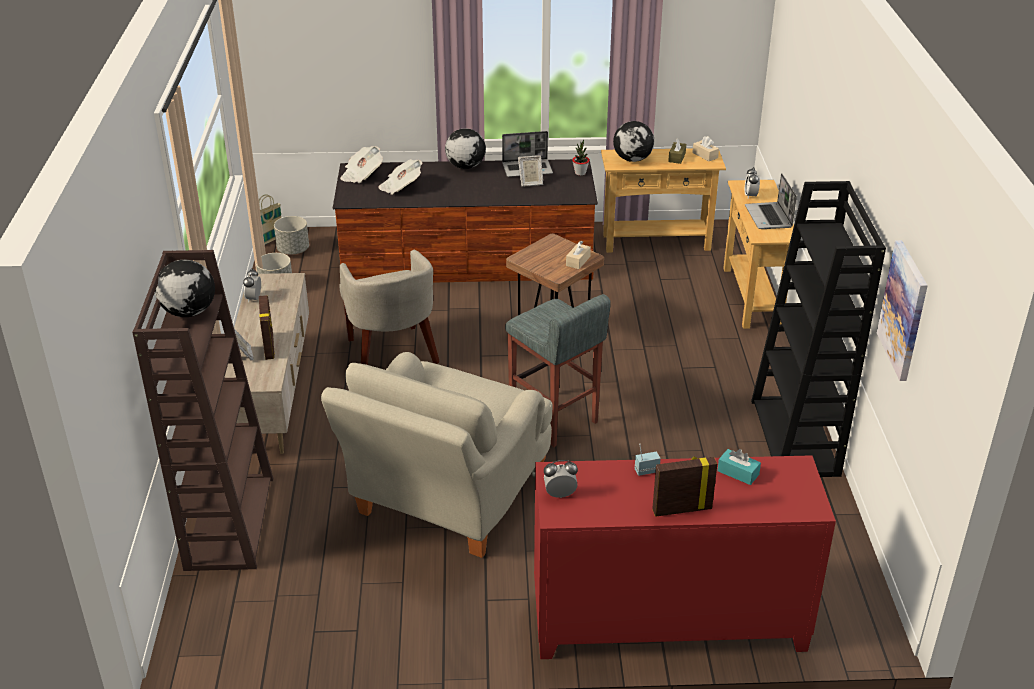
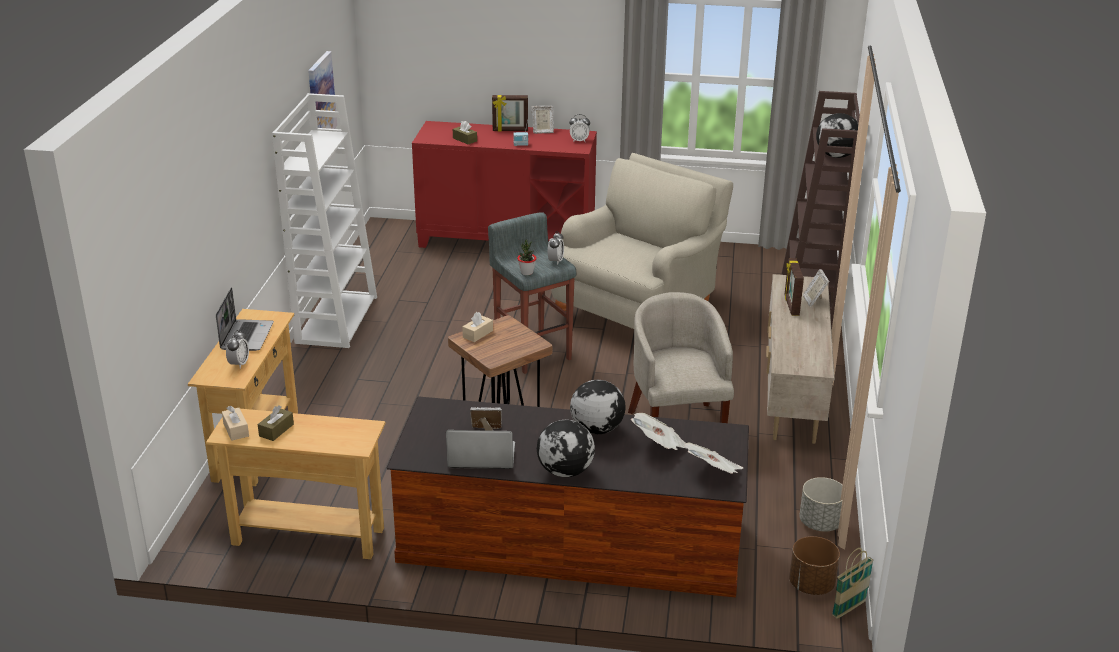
camera: 170 degrees left, 5 degrees down
(254, 299) = (819, 350): alarm clock -> alarm clock (555, 261)
(293, 250) = (811, 584): grey planter -> brown planter
(580, 173) = (413, 442): potted plant -> potted plant (526, 272)
(628, 514) = (542, 131): none -> picture frame
(633, 159) = (337, 433): globe -> globe (596, 429)
(738, 473) = (465, 139): turquoise tissue box -> brown tissue box
(796, 438) = (336, 319): black bookcase -> white bookcase

